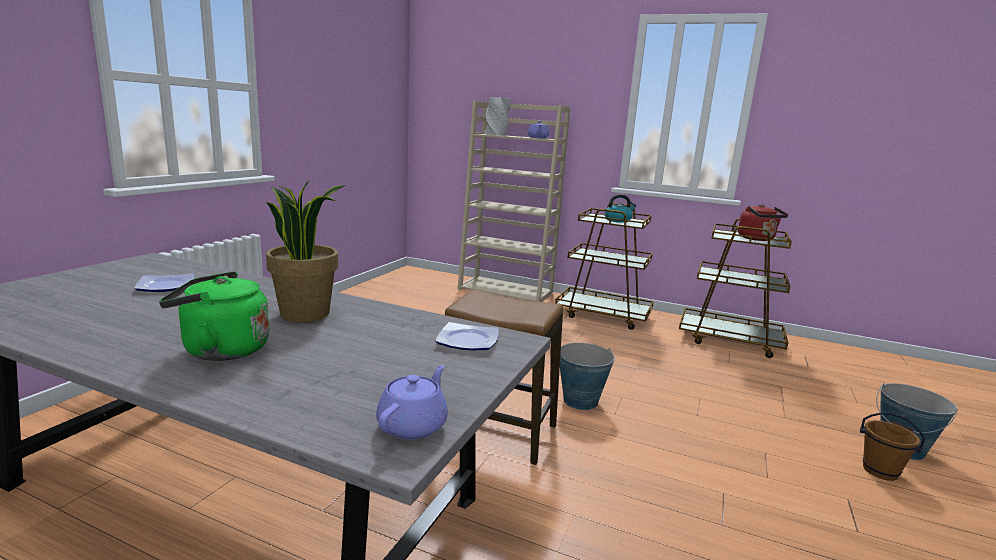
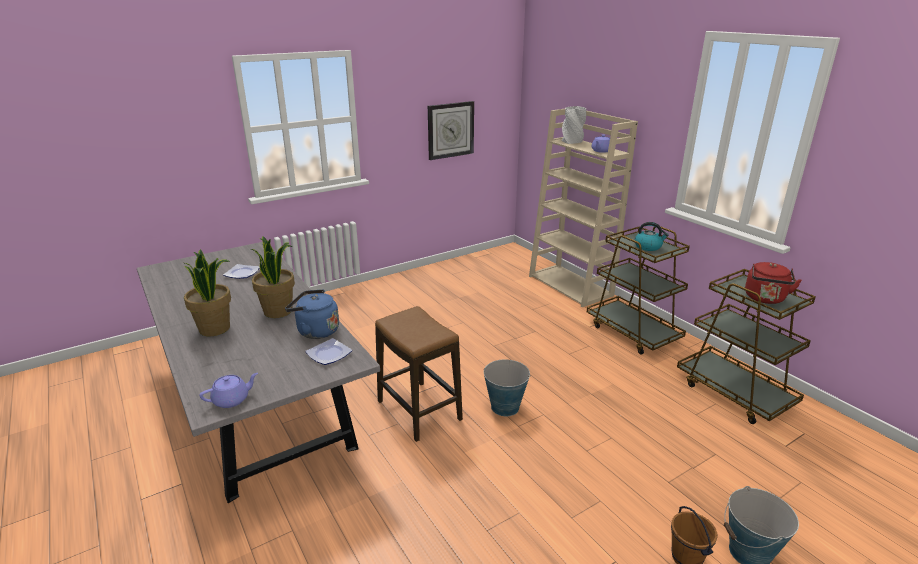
camera: 35 degrees right, 10 degrees up
(221, 350) = (215, 328): green kettle -> potted plant
(352, 125) = (450, 130): none -> wall clock
(403, 323) = (315, 331): none -> blue kettle

